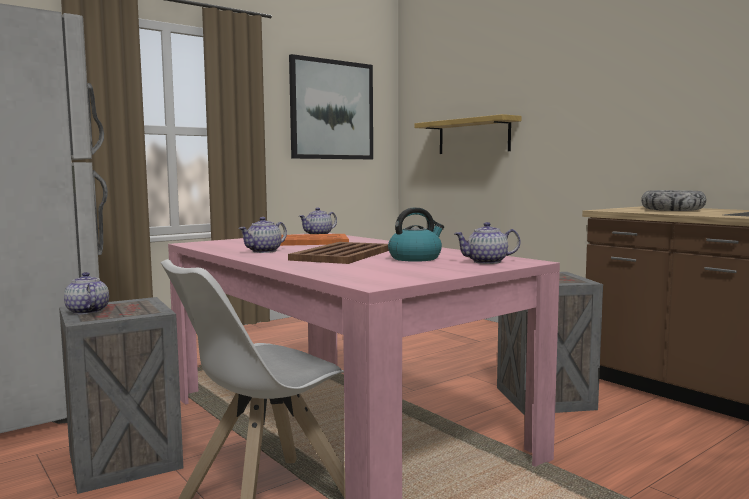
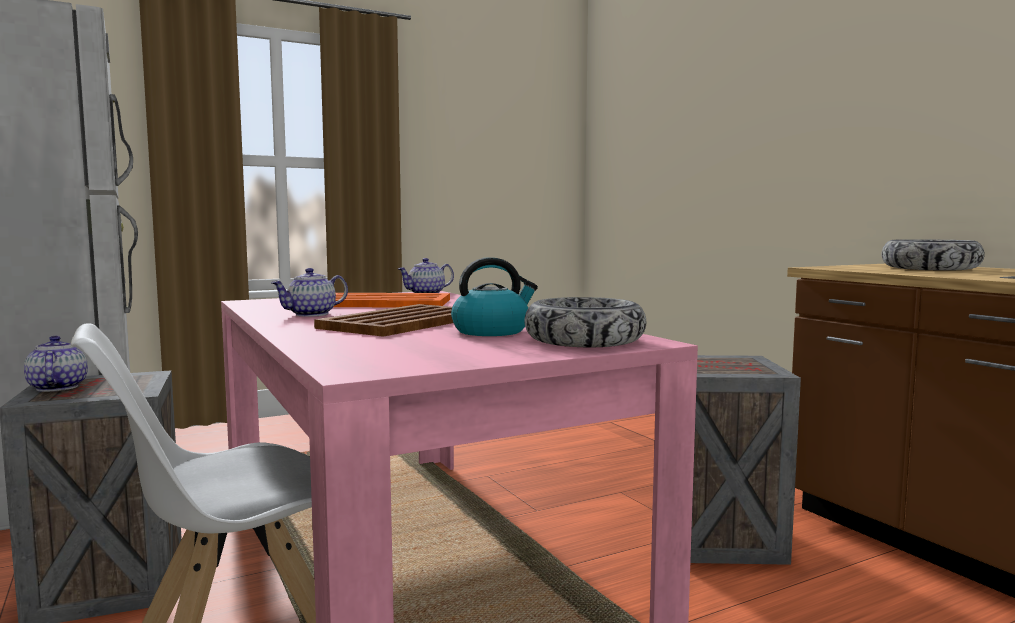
camera: 10 degrees right, 0 degrees up
(332, 110) = (494, 136): picture -> none
(473, 136) = (673, 167): shelf -> none
(486, 262) = (584, 340): teapot -> bowl

